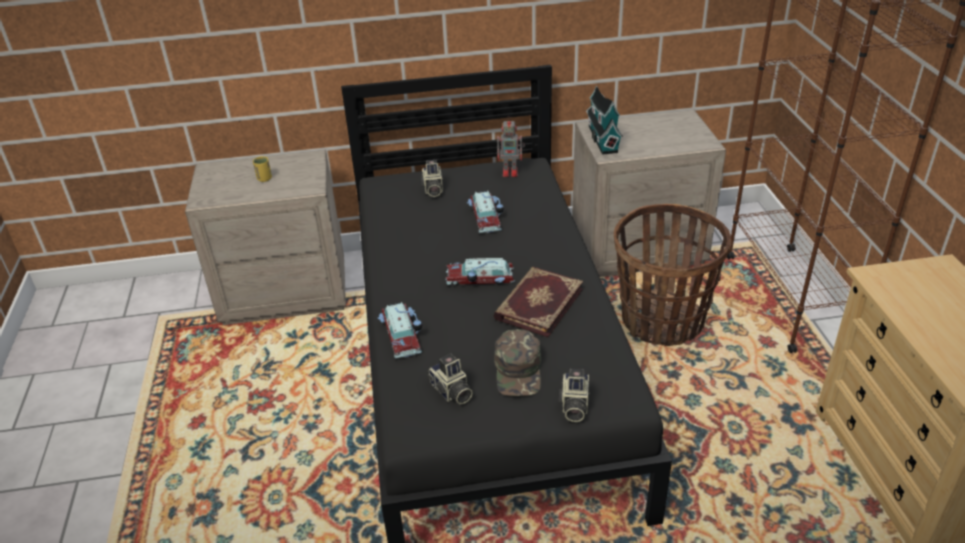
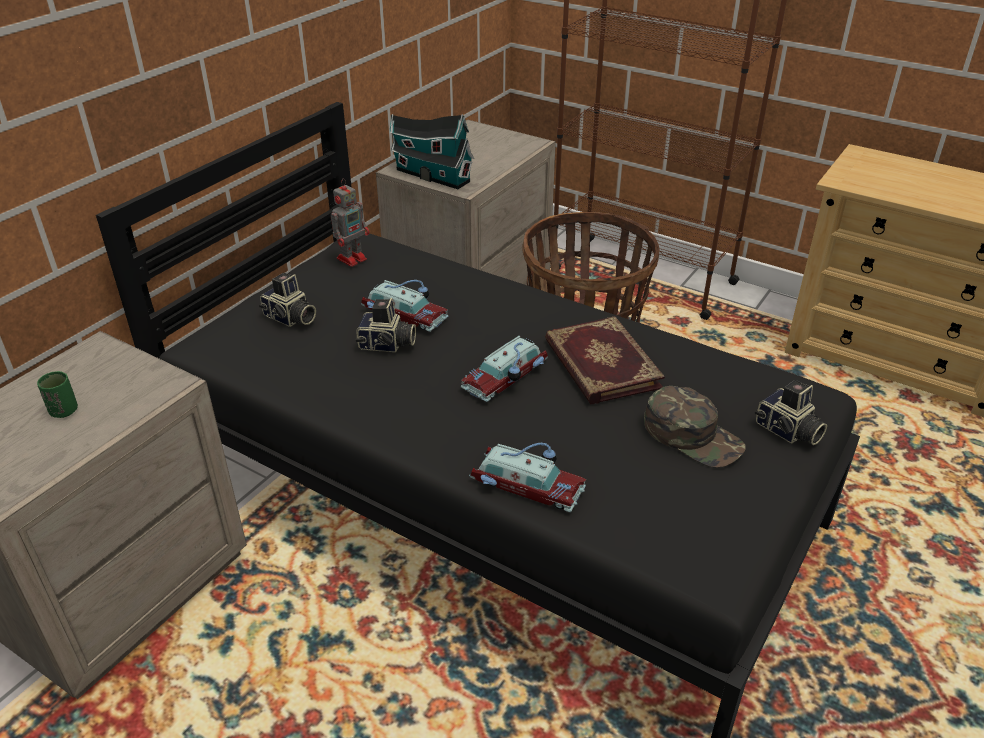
camera: 50 degrees left, 0 degrees up
(264, 179) = (64, 411): yellow cup -> green cup
(451, 392) = (675, 502): camera -> camera (387, 345)

